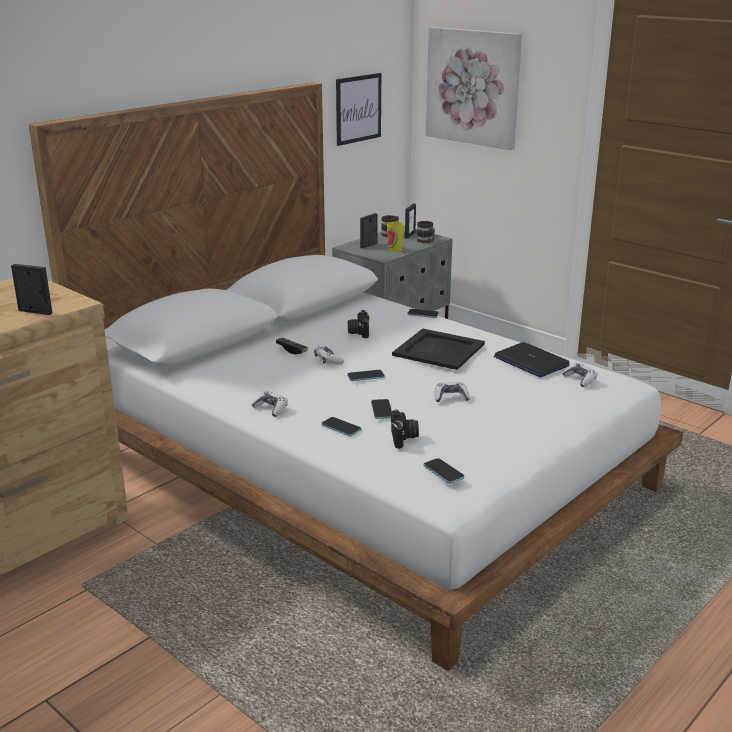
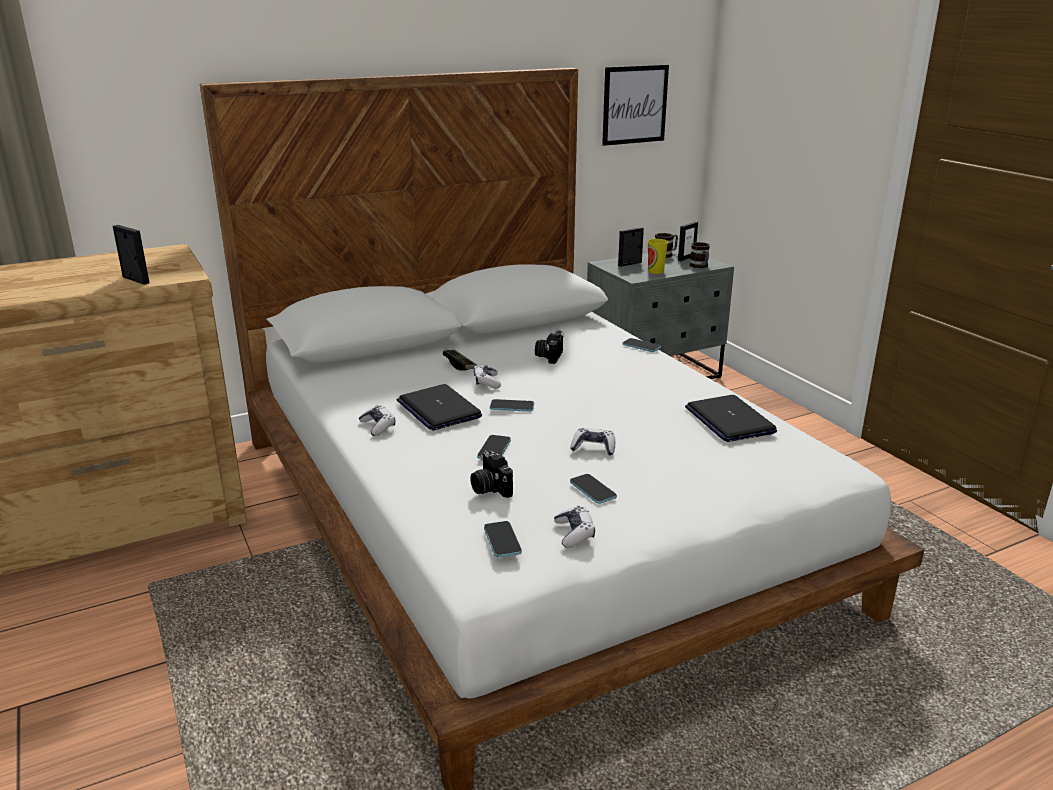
camera: 20 degrees right, 0 degrees up
(309, 387) = (438, 409): none -> laptop
(341, 428) = (433, 462): phone -> phone (592, 490)
(404, 438) = (489, 488): camera -> camera turned 135 degrees clockwise
(438, 350) = (623, 389): black tray -> none
(473, 87) = (775, 84): picture -> none
(580, 379) = (778, 453): game controller -> game controller (574, 533)

